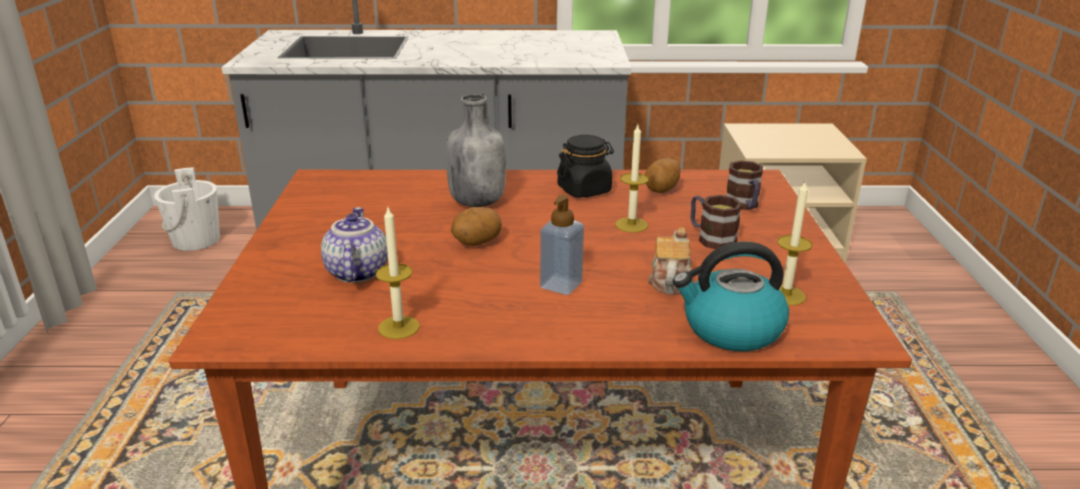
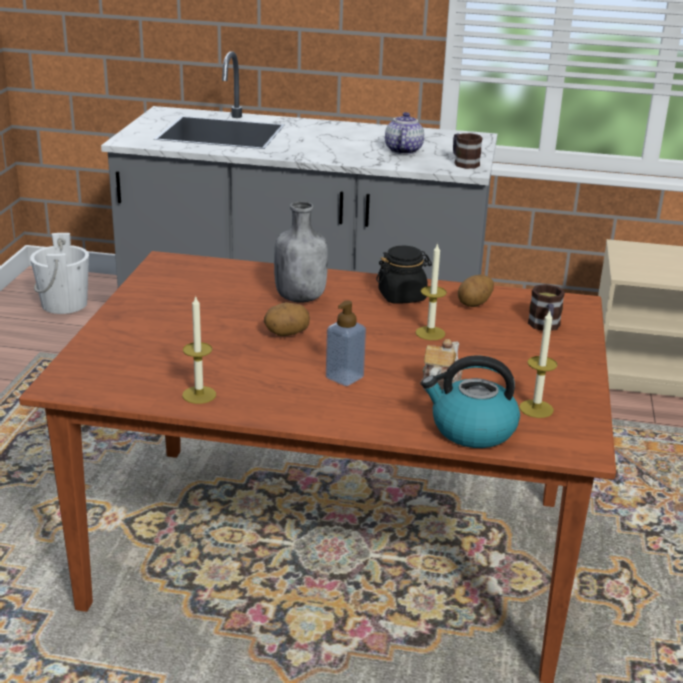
camera: 10 degrees right, 0 degrees up
(355, 272) = (177, 347): teapot -> teapot (402, 150)
(711, 238) = (496, 353): mug -> mug (463, 163)

